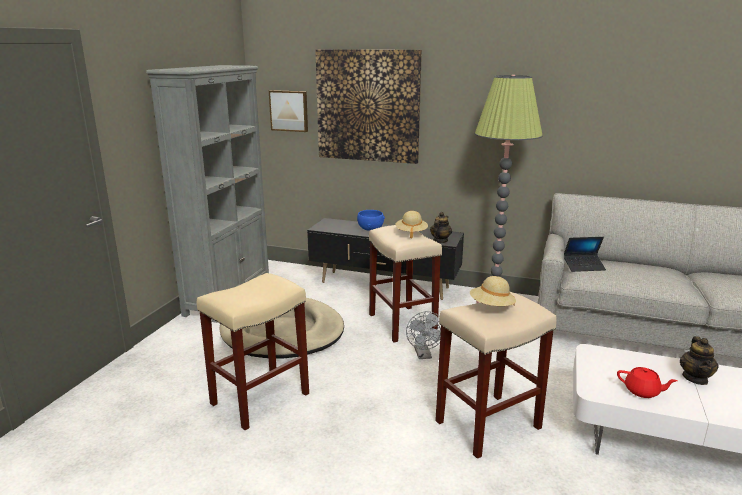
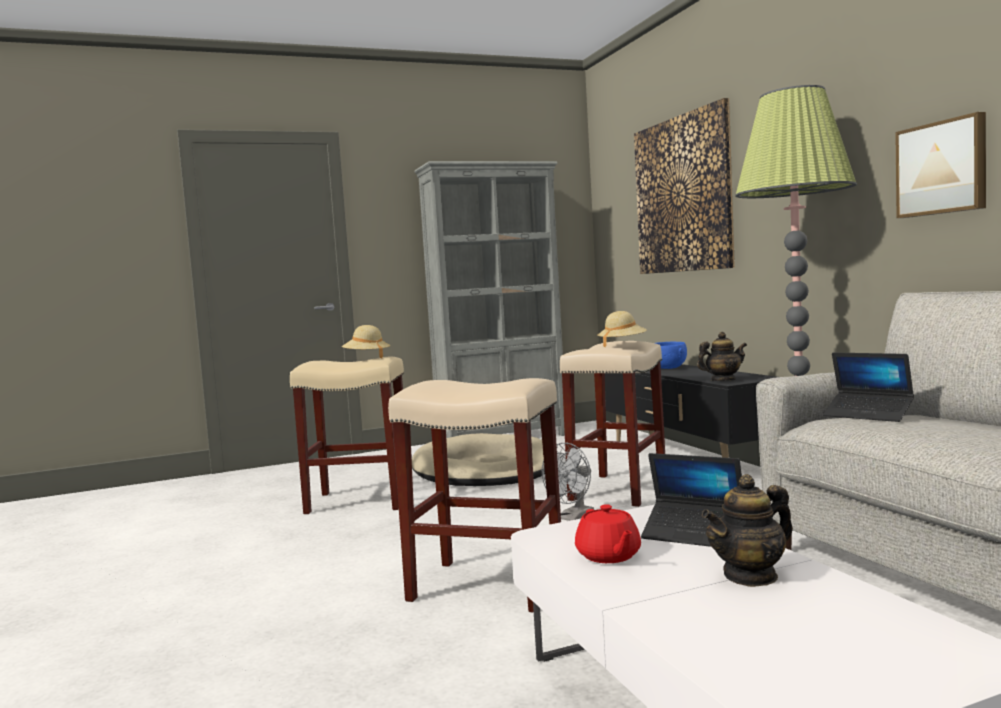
camera: 50 degrees right, 15 degrees down
(289, 110) = (619, 218): picture -> picture (942, 168)
(491, 307) = (474, 381): beige hat -> beige hat (367, 358)
(632, 362) = (694, 534): none -> laptop

